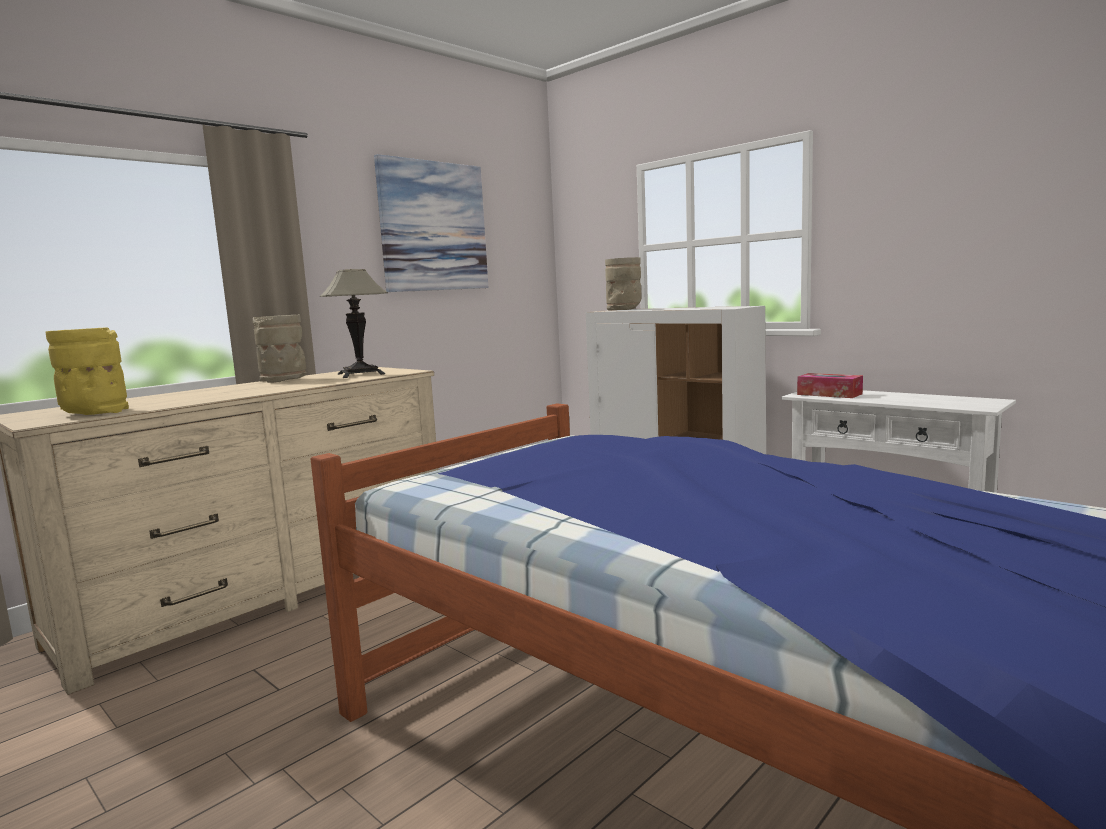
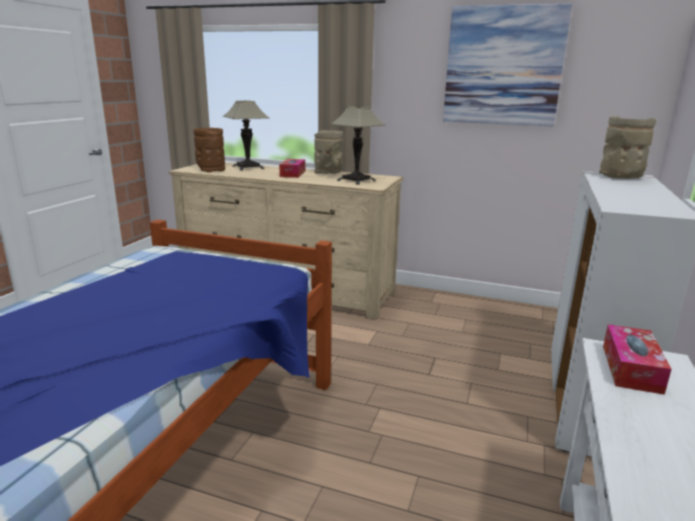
camera: 65 degrees right, 10 degrees up
(94, 412) = (211, 170): yellow vase -> brown vase
(137, 400) = (248, 167): none -> table lamp
(253, 387) = (292, 174): none -> tissue box

